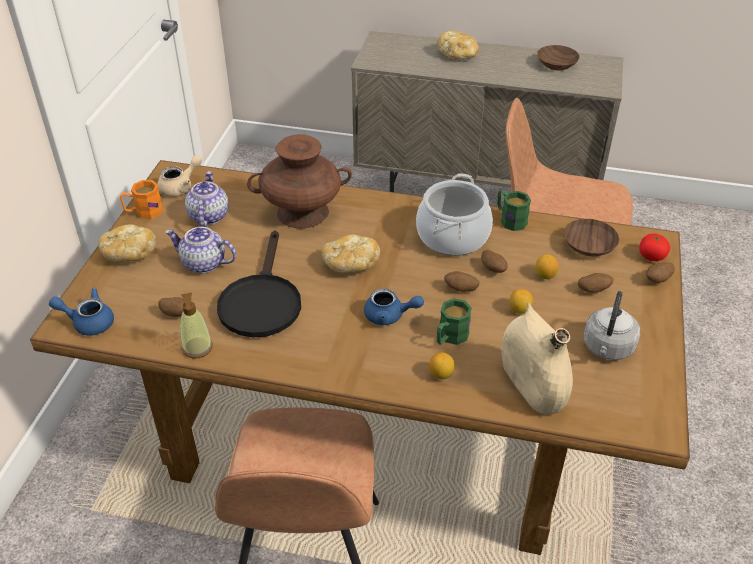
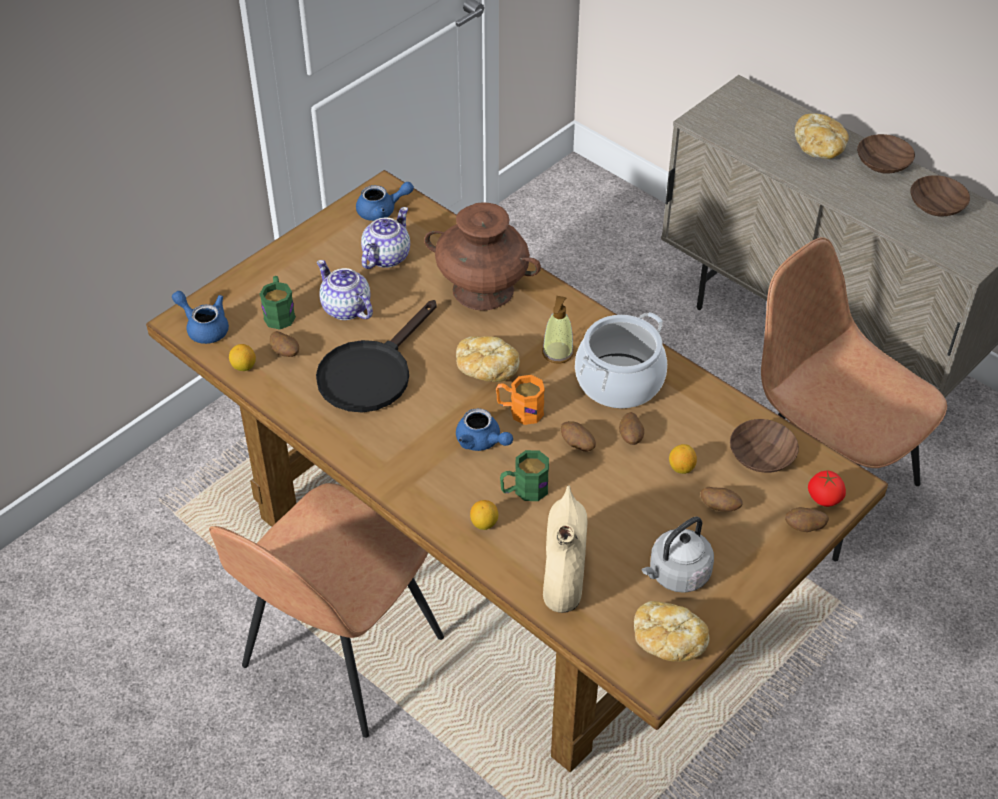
camera: 30 degrees right, 5 degrees up
(129, 254) = (284, 269): bread -> bread (667, 641)
(143, 212) = (327, 227): orange mug -> orange mug (519, 411)
(180, 187) = (382, 211): beige teapot -> blue teapot
(197, 348) = (280, 395): soap dispenser -> soap dispenser (557, 353)
(505, 52) = (884, 164): none -> brown bowl
(509, 219) = (699, 387): green mug -> green mug (279, 313)
(519, 310) = (620, 493): lemon -> lemon (244, 367)

